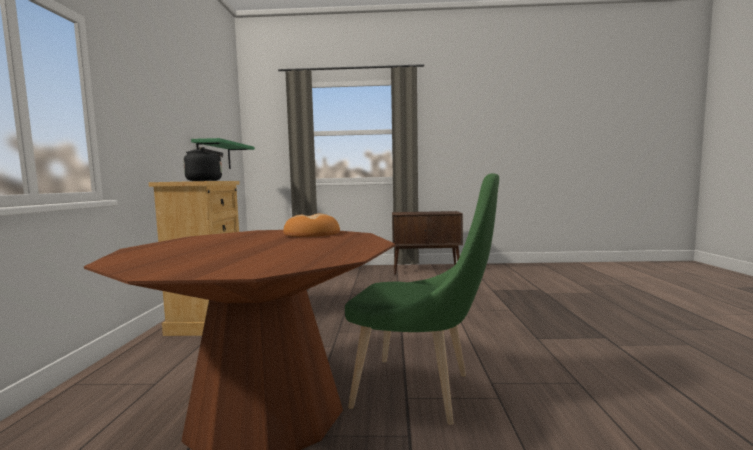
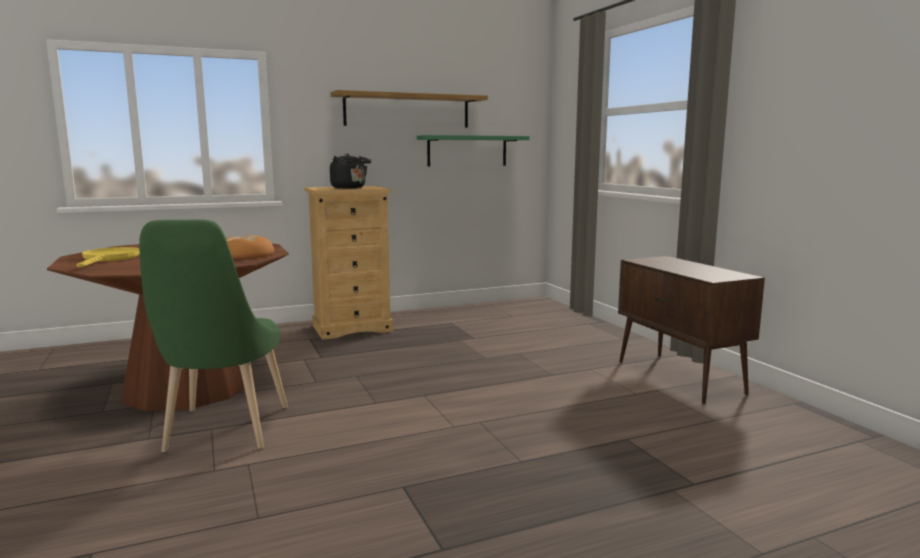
camera: 65 degrees right, 5 degrees up
(185, 115) = (407, 110): none -> shelf
(234, 261) = (109, 259): none -> yellow frying pan

